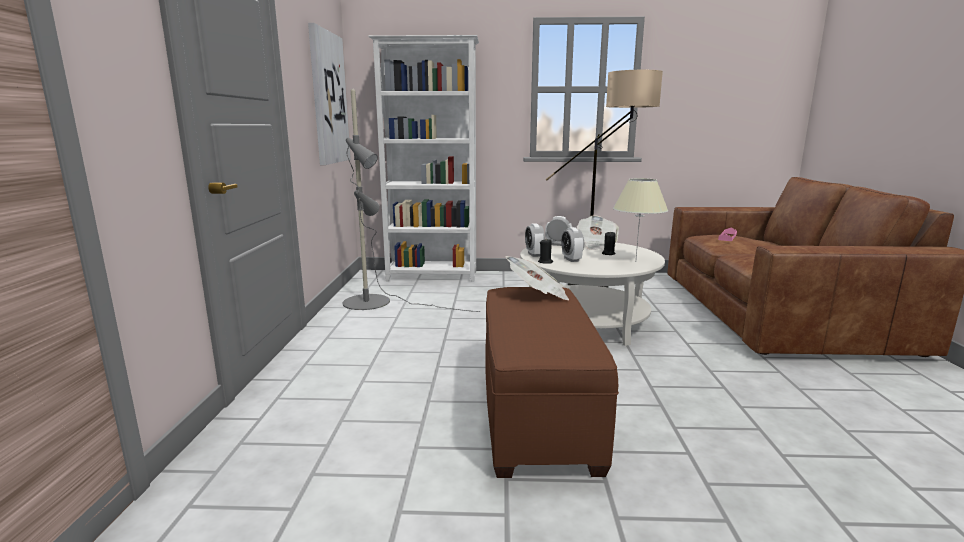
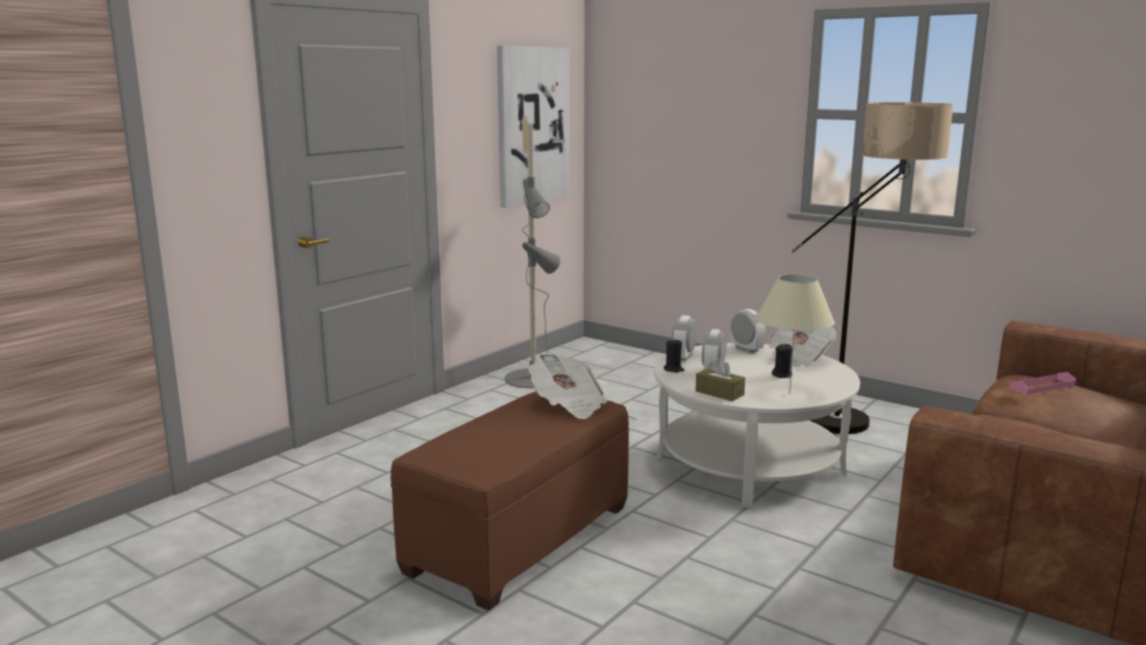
camera: 35 degrees right, 0 degrees up
(433, 276) = (653, 362): white bookcase -> none
(601, 269) = (719, 393): none -> brown tissue box

